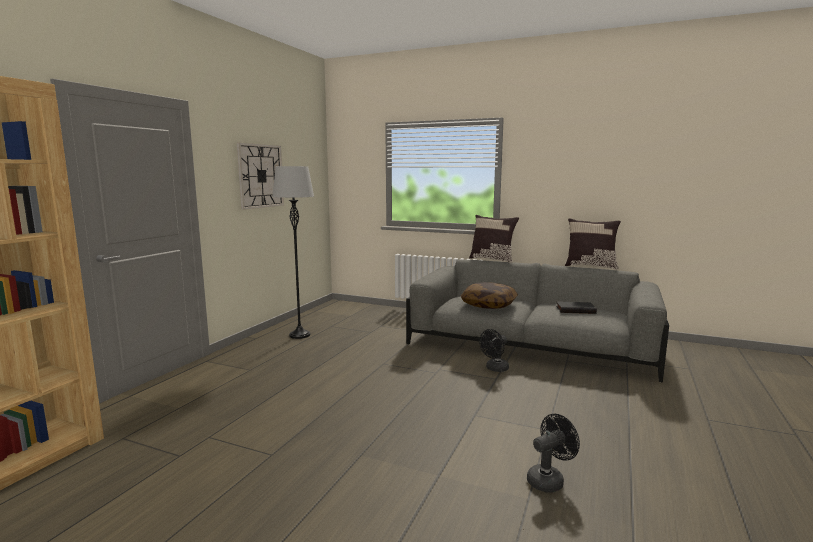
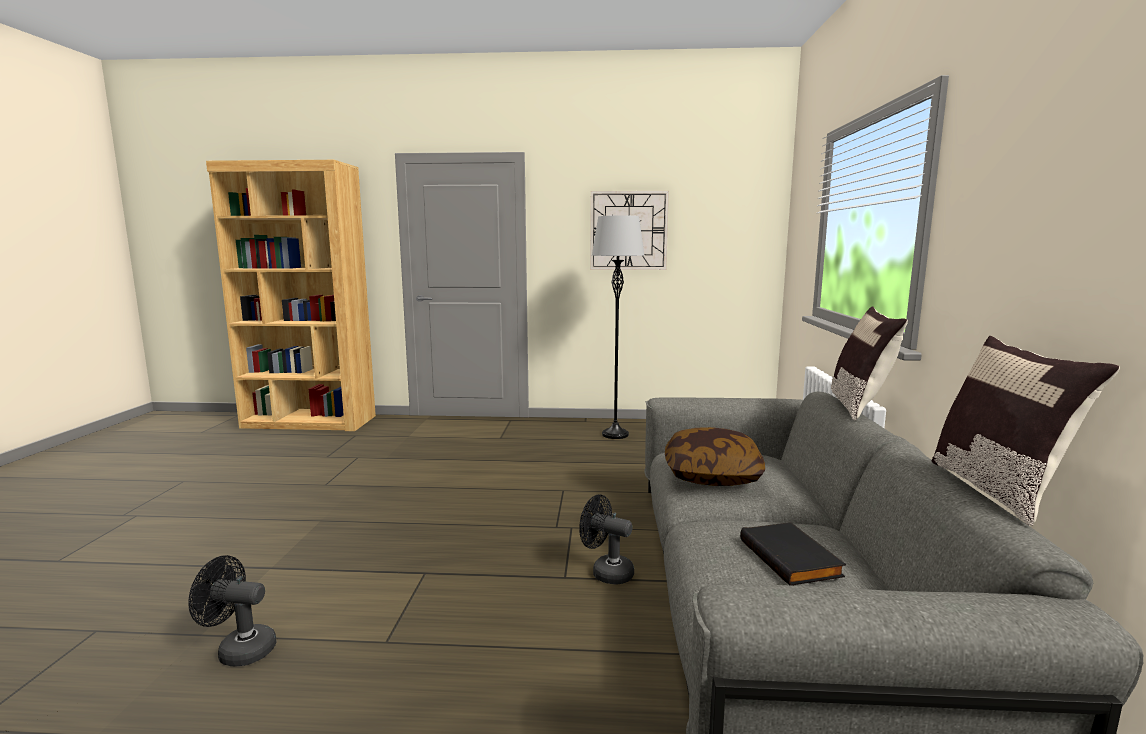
camera: 70 degrees right, 0 degrees up
(549, 479) = (239, 650): black fan -> black fan turned 150 degrees clockwise

